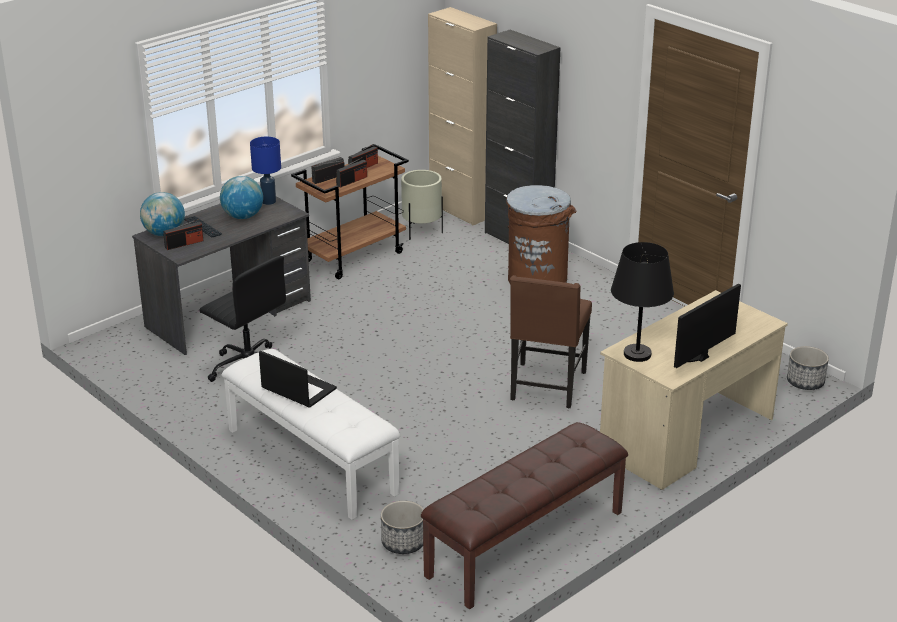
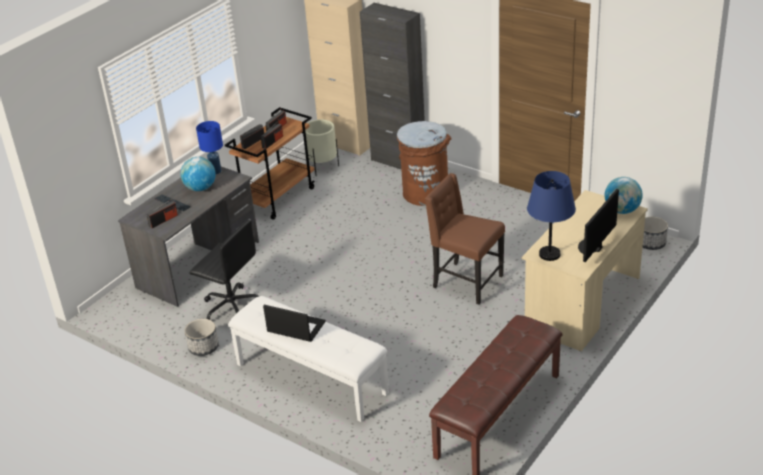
camera: 10 degrees left, 5 degrees up
(164, 233) = (143, 214): globe -> globe (622, 210)
(403, 542) = (407, 433): planter -> planter (203, 347)
(546, 387) = (466, 282): brown chair -> brown chair turned 120 degrees clockwise
(637, 354) = (550, 254): black table lamp -> blue table lamp

